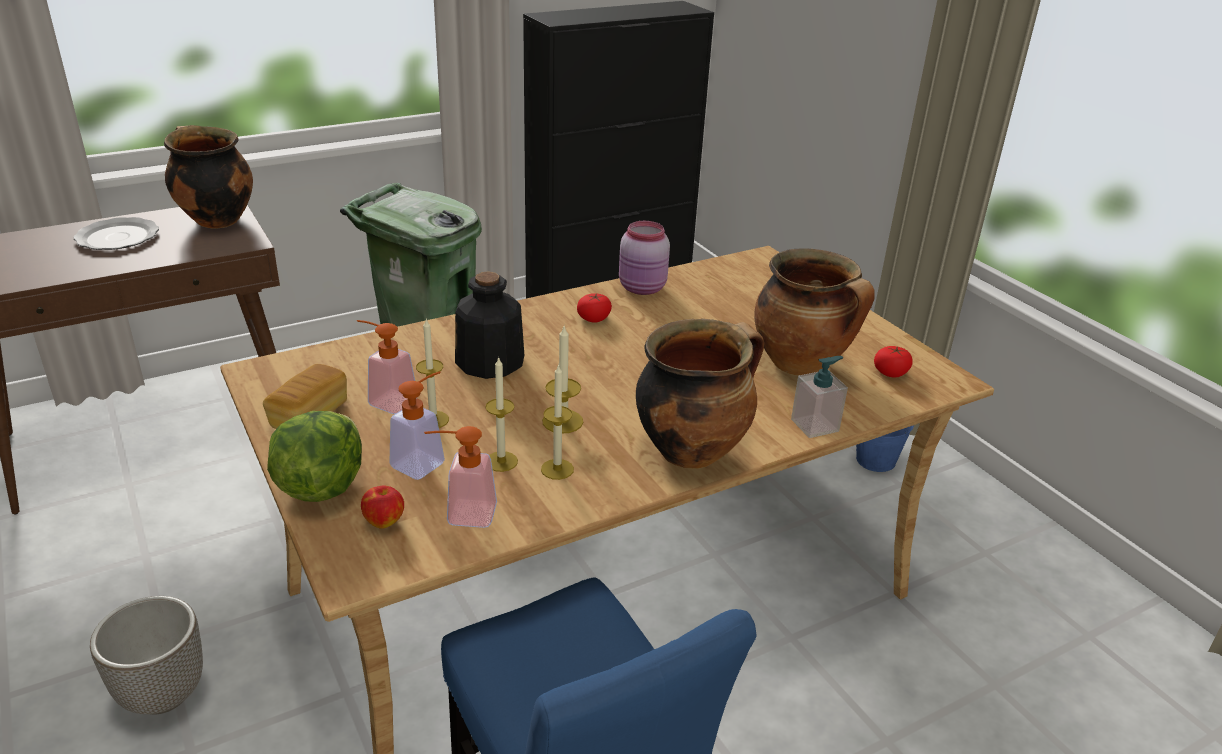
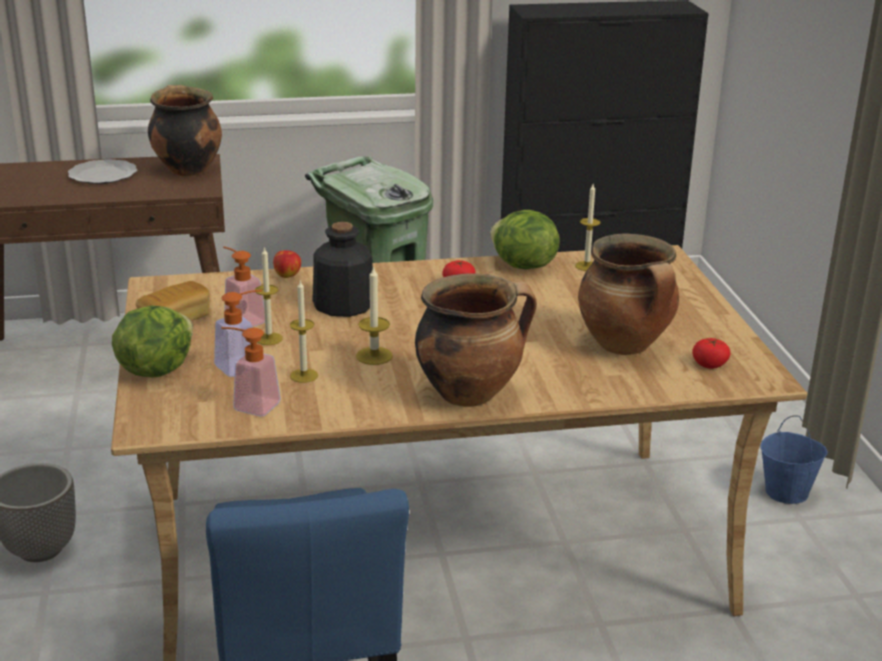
camera: 20 degrees right, 5 degrees down
(384, 521) = (188, 399): apple -> apple (288, 275)
(557, 469) = (345, 388): candle -> candle (586, 266)
(643, 288) = (522, 266): pink jar -> lettuce
(815, 425) = (598, 393): soap dispenser -> none

